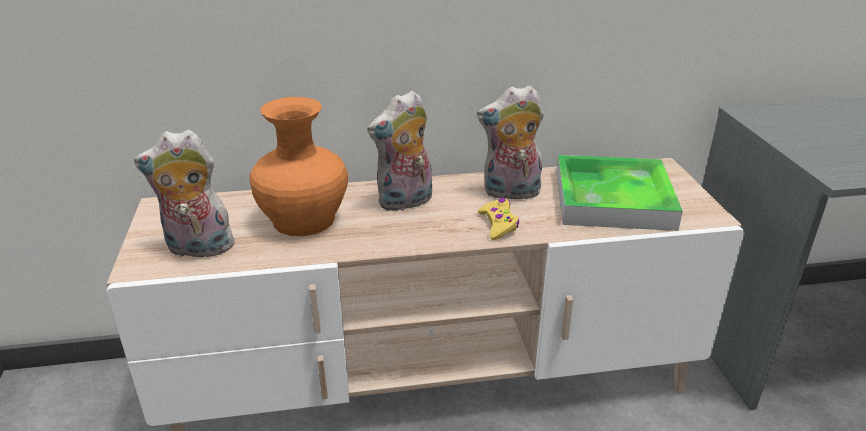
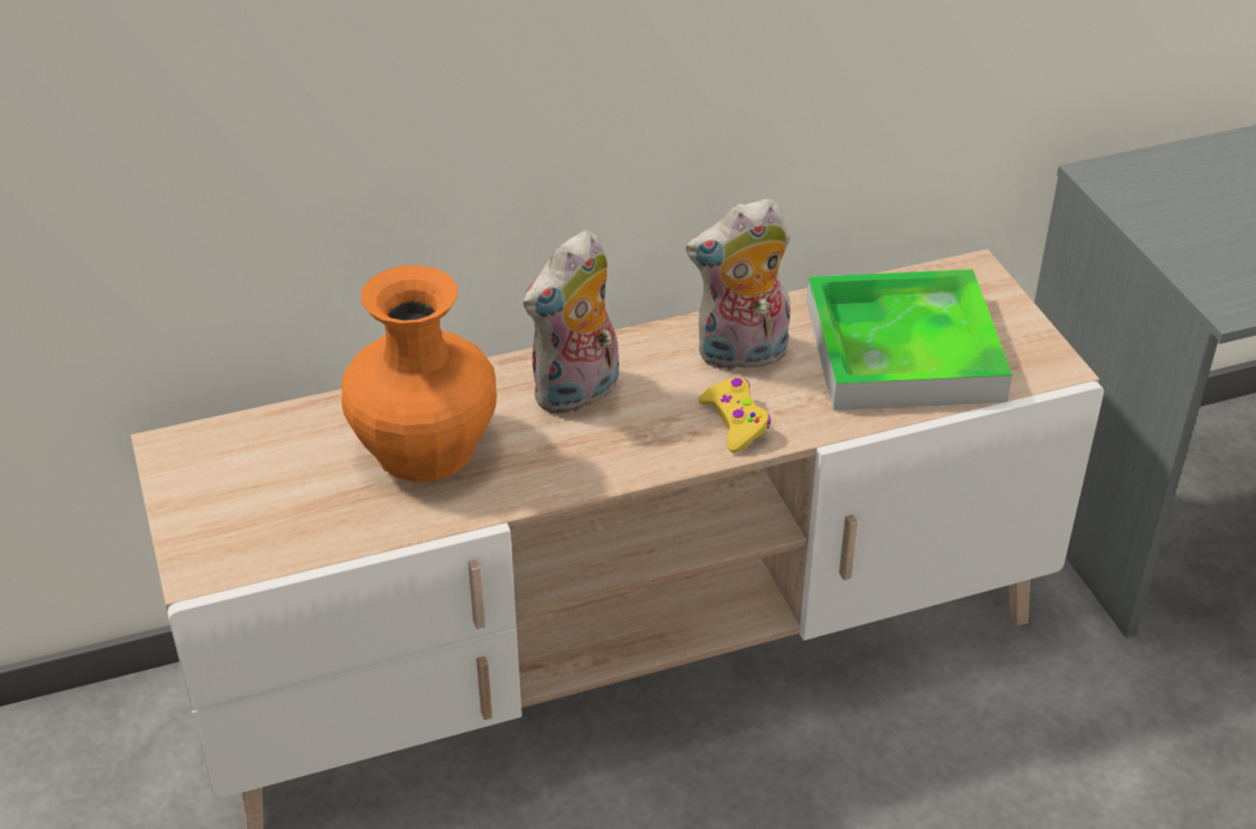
camera: 10 degrees left, 10 degrees up
(197, 249) = (278, 525): plush toy -> none

